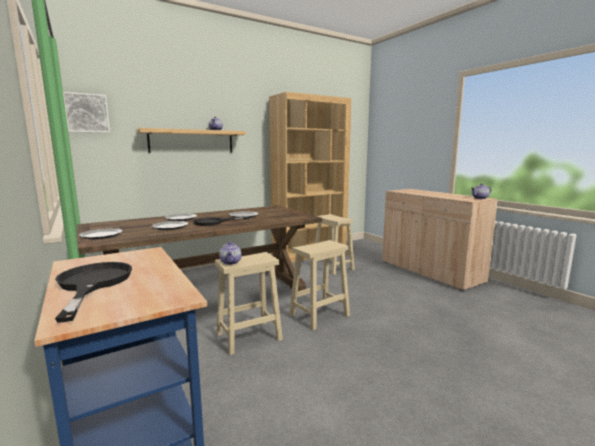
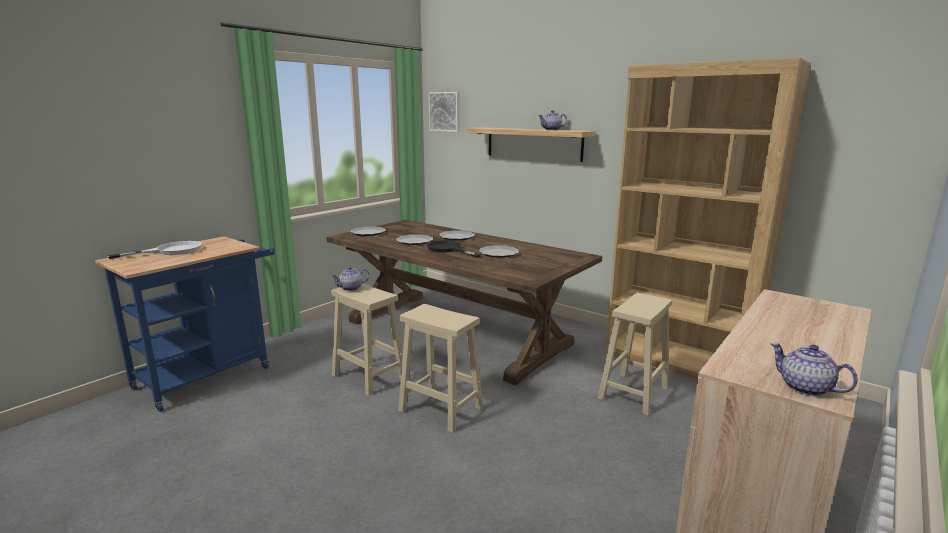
camera: 70 degrees right, 5 degrees up
(92, 284) = (170, 251): black frying pan -> white frying pan

